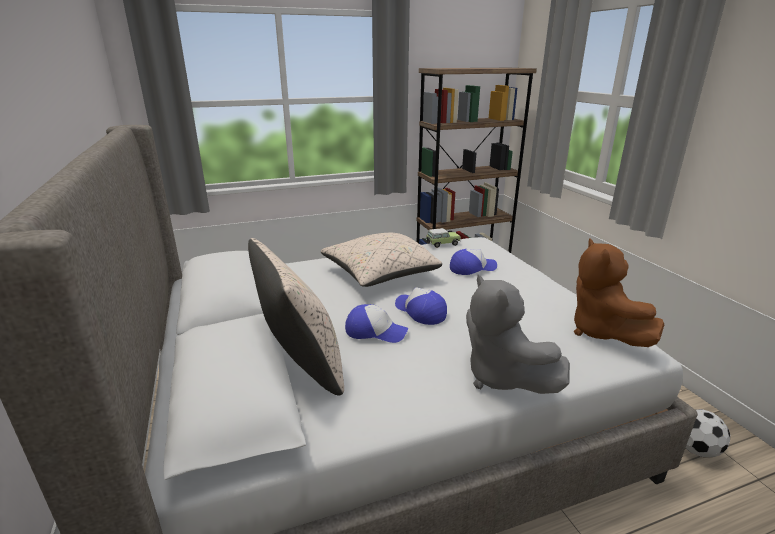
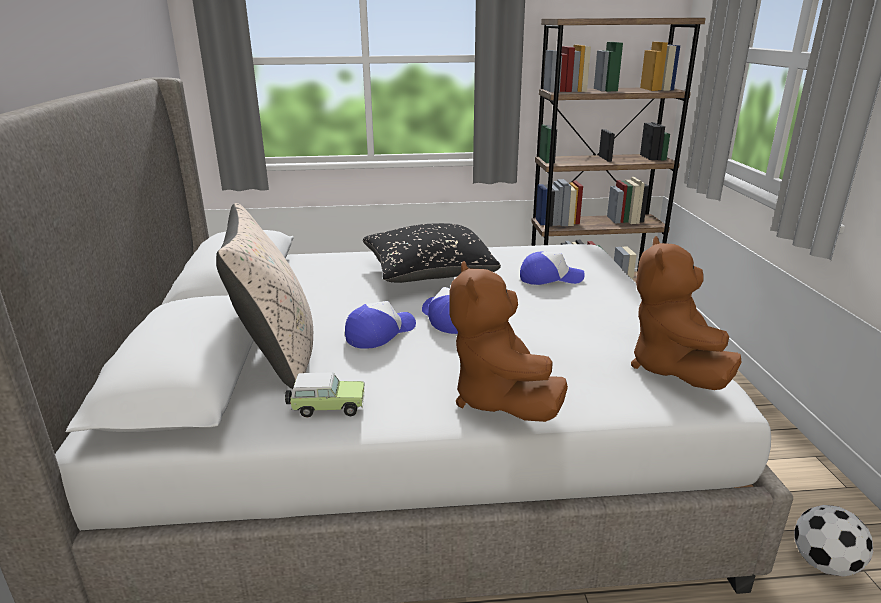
camera: 15 degrees right, 0 degrees up
(375, 331) = (380, 333): cap -> cap turned 75 degrees counterclockwise
(380, 274) = (428, 274): beige pillow -> black pillow
(441, 244) = (530, 248): toy car -> toy car (326, 408)
(502, 377) = (499, 399): grey plush toy -> brown plush toy

